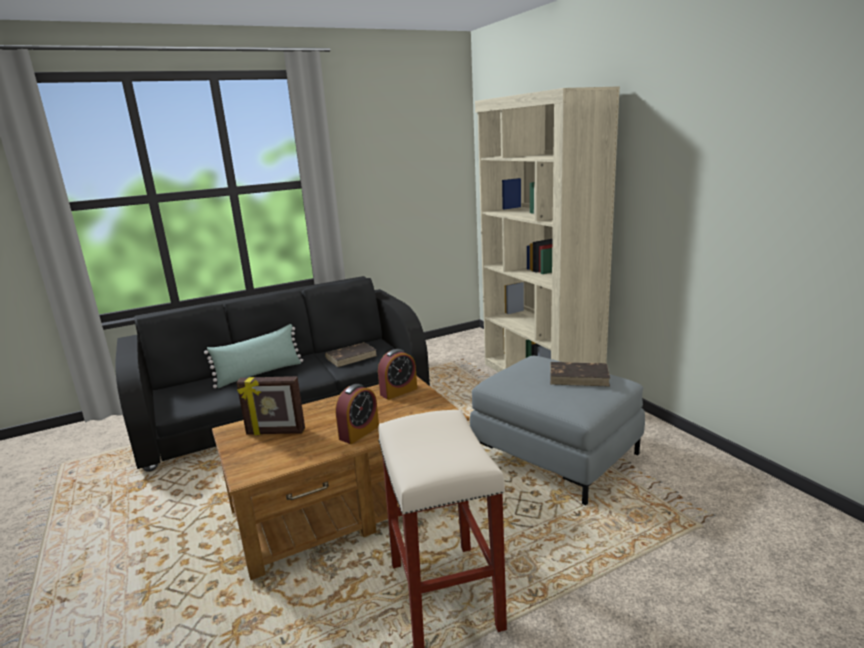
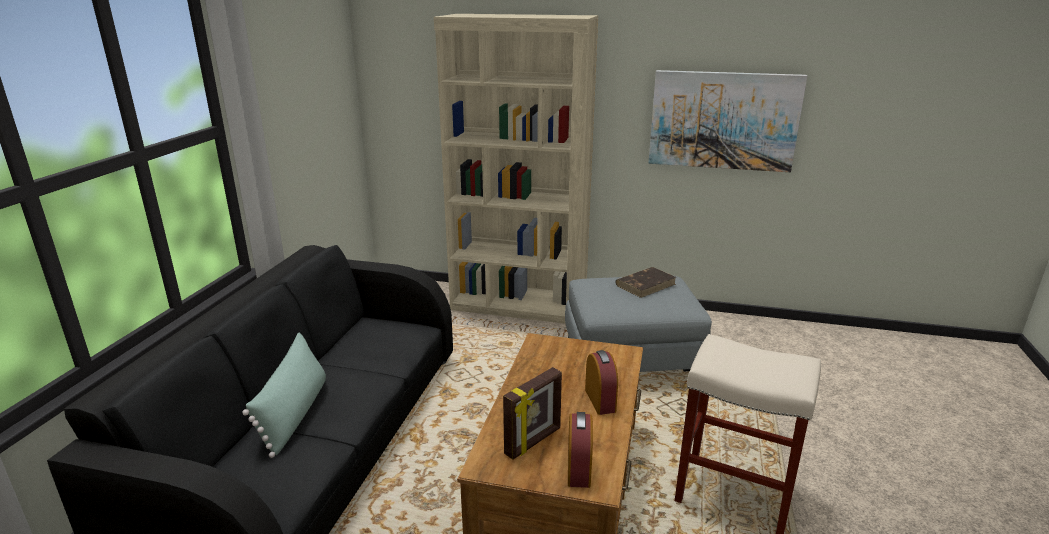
camera: 50 degrees left, 5 degrees up
(351, 356) = (373, 347): brown book -> none
(398, 391) = (550, 353): alarm clock -> alarm clock (578, 468)
(744, 206) = (723, 120): none -> picture

